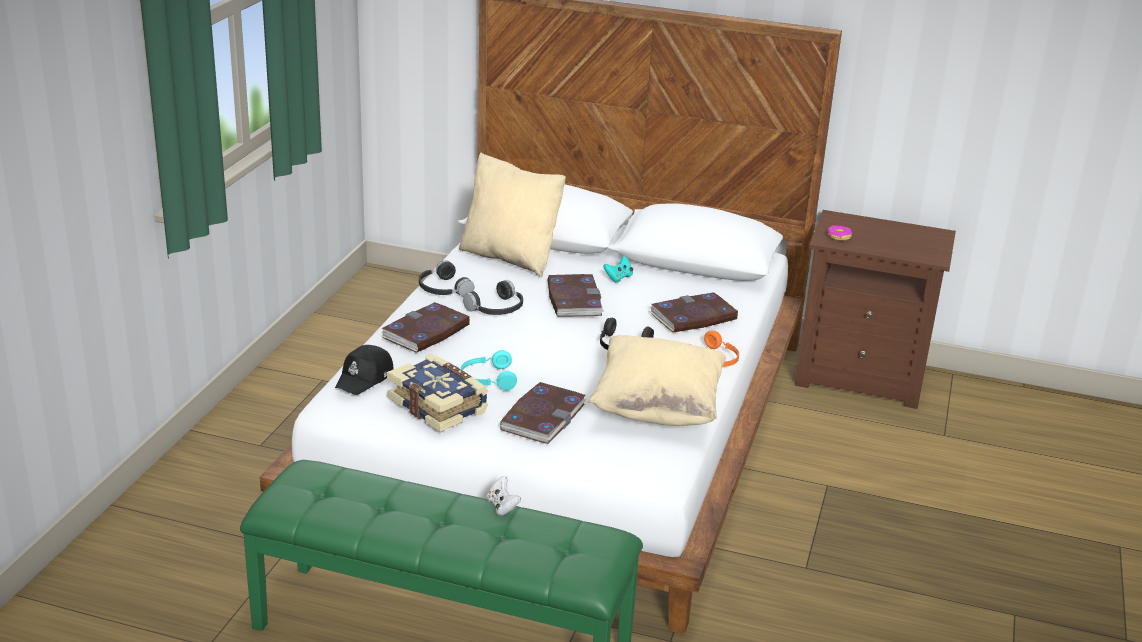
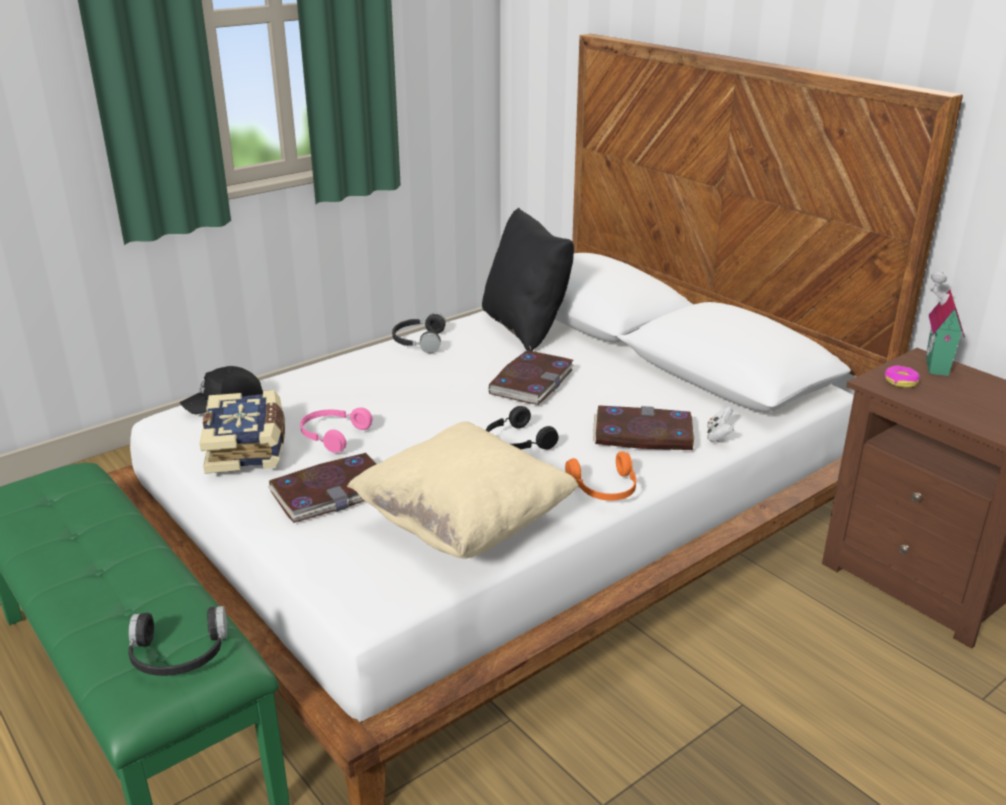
camera: 35 degrees right, 0 degrees up
(426, 332) = (343, 375): book -> none
(487, 379) = (332, 436): turquoise headphones -> pink headphones
(497, 309) = (441, 371): black headphones -> black headphones (178, 655)
(502, 506) = (172, 577): white game controller -> white game controller (718, 436)
(510, 257) = (526, 328): beige pillow -> black pillow
(618, 278) = (612, 372): turquoise game controller -> none
(845, 220) = (933, 365): none -> toy house

